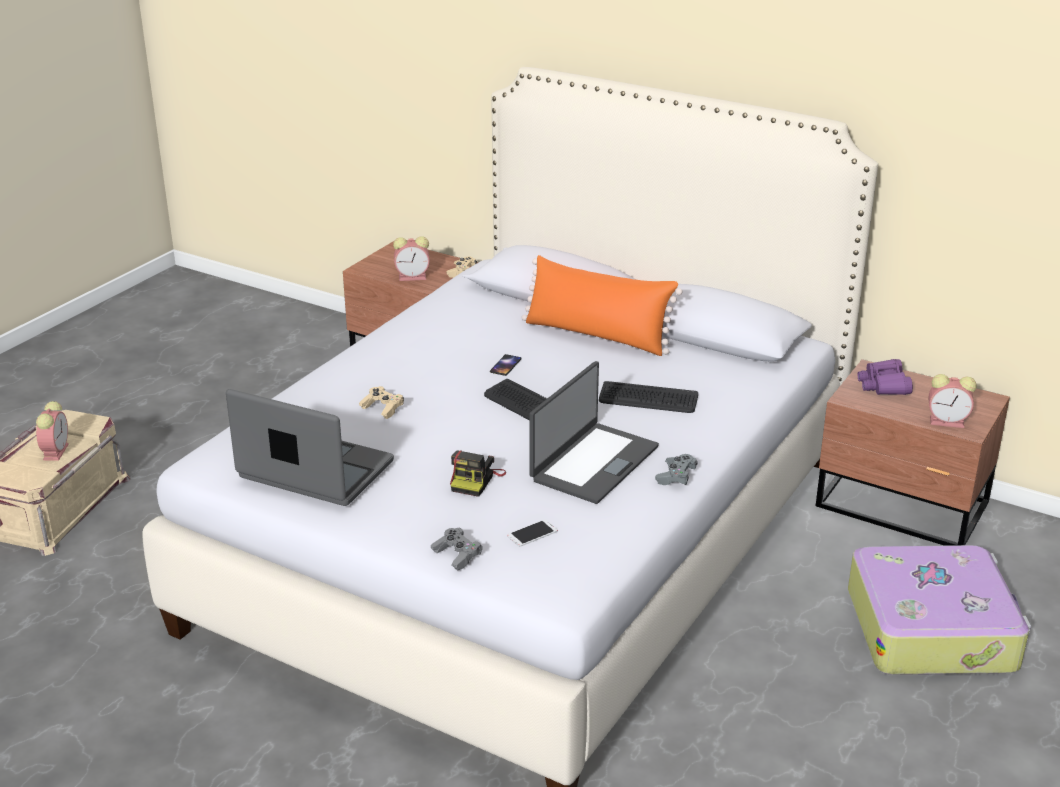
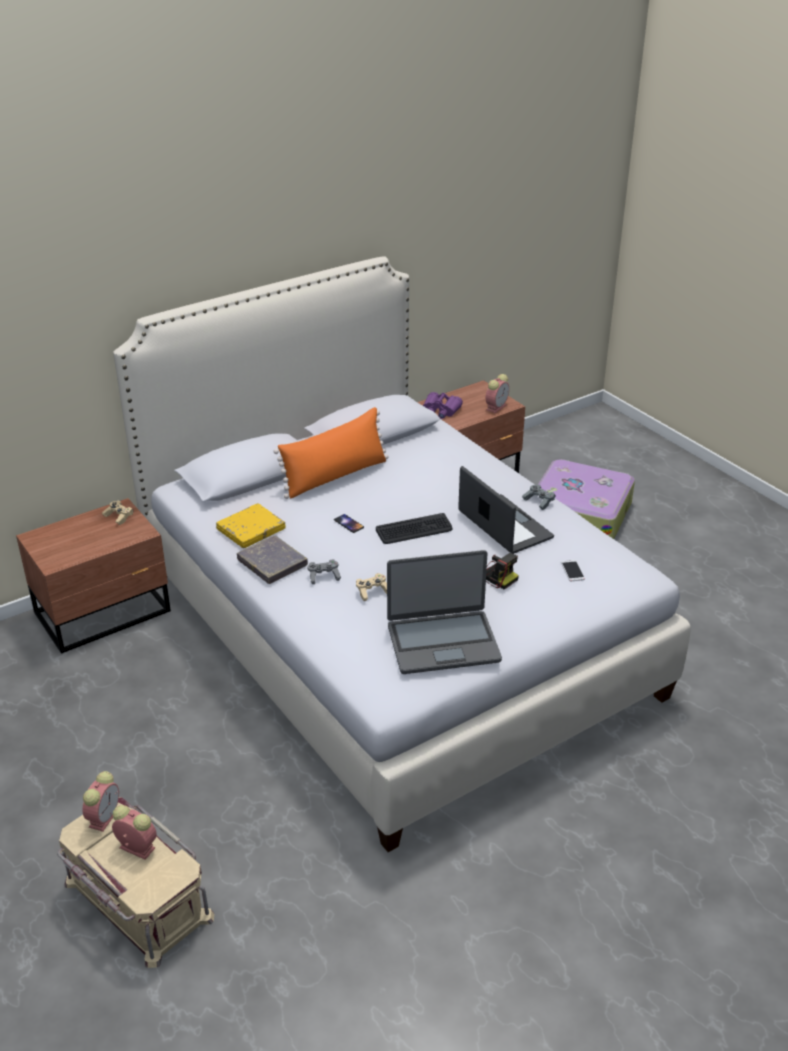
camera: 65 degrees left, 5 degrees up
(315, 471) = (443, 642): laptop -> laptop turned 150 degrees counterclockwise
(397, 344) = (272, 563): none -> grey book
(413, 277) = (100, 542): alarm clock -> alarm clock (104, 816)
(449, 318) = (251, 529): none -> yellow book
(457, 555) = (582, 606): grey game controller -> grey game controller (324, 576)
(648, 399) = (439, 483): keyboard -> none

